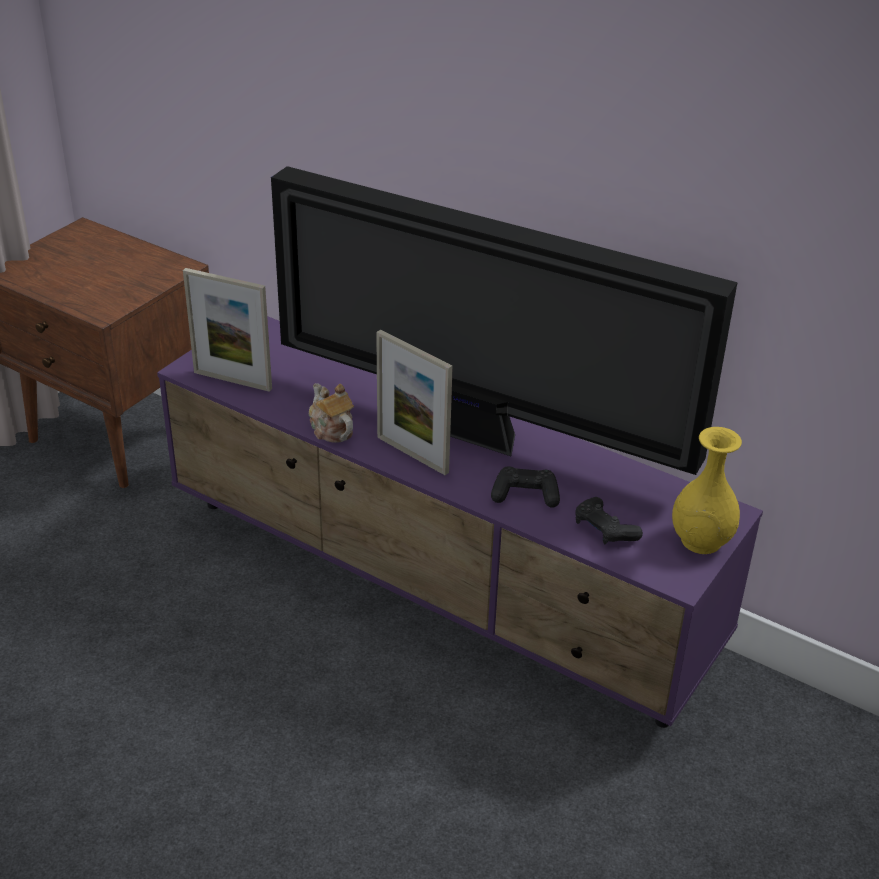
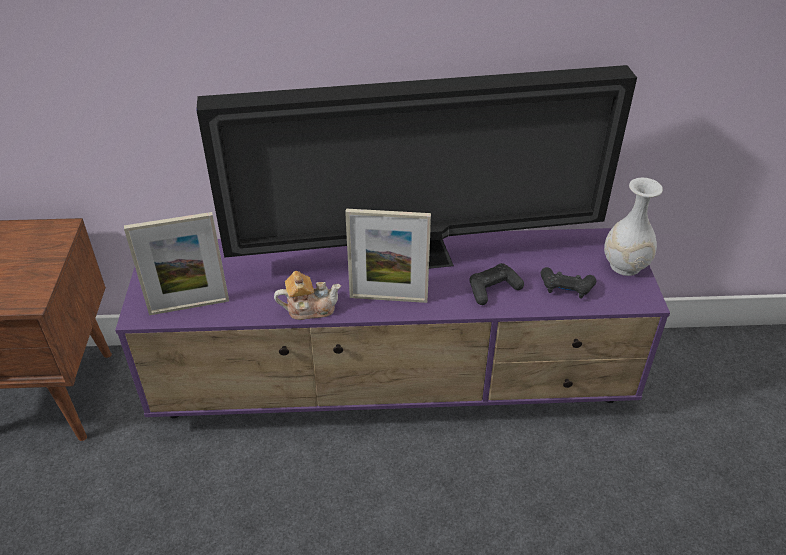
camera: 35 degrees left, 5 degrees up
(331, 429) = (309, 308): teapot -> teapot turned 150 degrees clockwise
(700, 540) = (624, 265): yellow vase -> white vase

